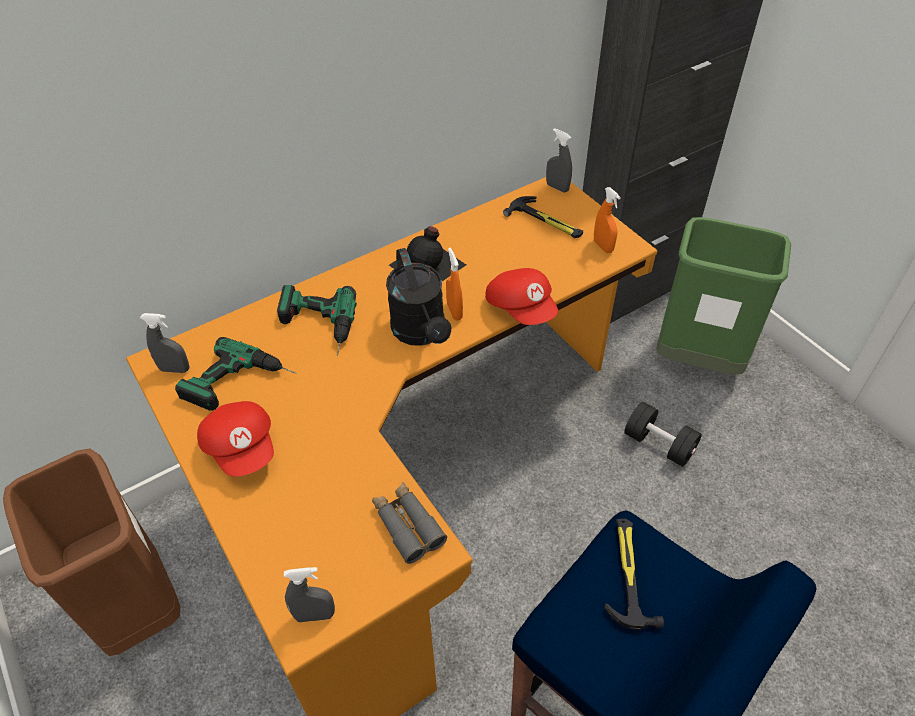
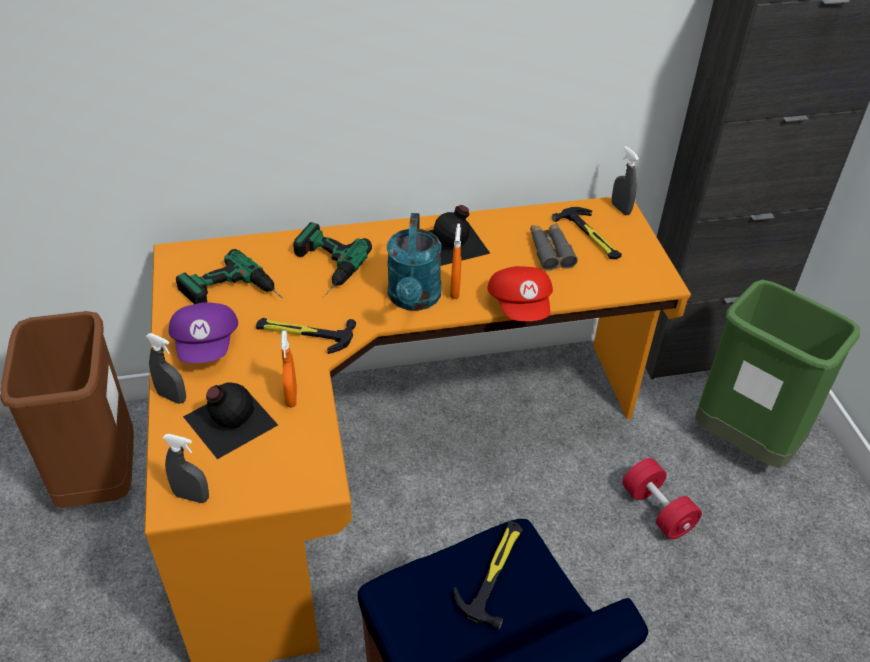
camera: 20 degrees right, 5 degrees down
(175, 369) = (187, 265): grey spray bottle -> grey spray bottle (172, 397)
(243, 447) = (207, 345): red cap -> purple cap
(308, 520) = (228, 420): none -> black bottle
(335, 403) = (304, 334): none -> hammer
(407, 525) = (309, 454): grey binoculars -> grey binoculars (550, 251)
(422, 333) = (414, 300): black watering can -> turquoise watering can
(603, 246) = (635, 274): orange spray bottle -> orange spray bottle (291, 396)
(659, 444) = (657, 510): black dumbbell -> red dumbbell

